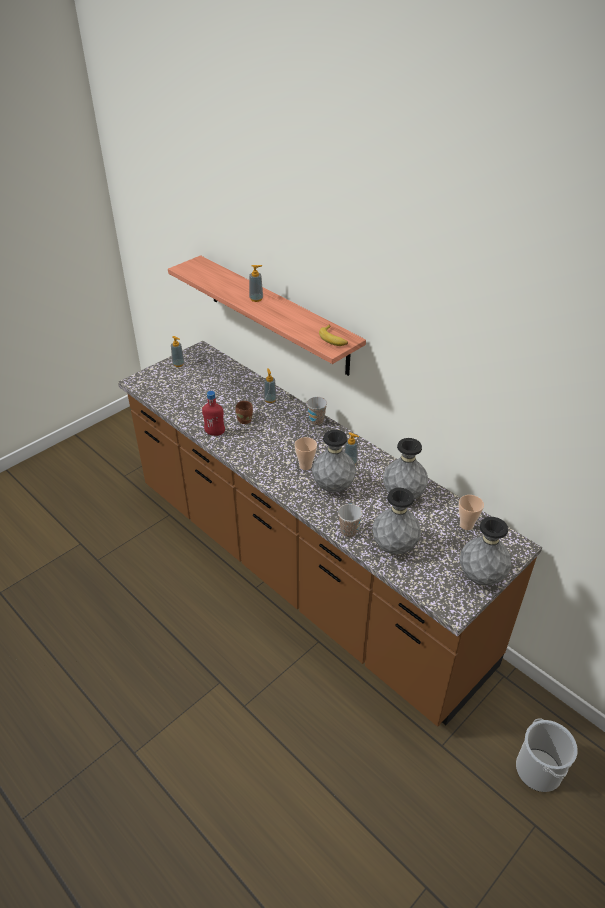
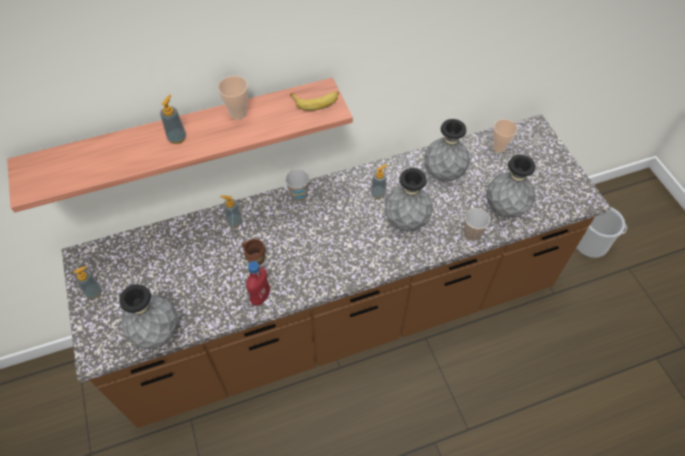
camera: 65 degrees left, 15 degrees up
(305, 466) = (363, 232): cup -> cup (238, 113)
(480, 577) = (560, 166): grey vase -> grey vase (156, 333)

